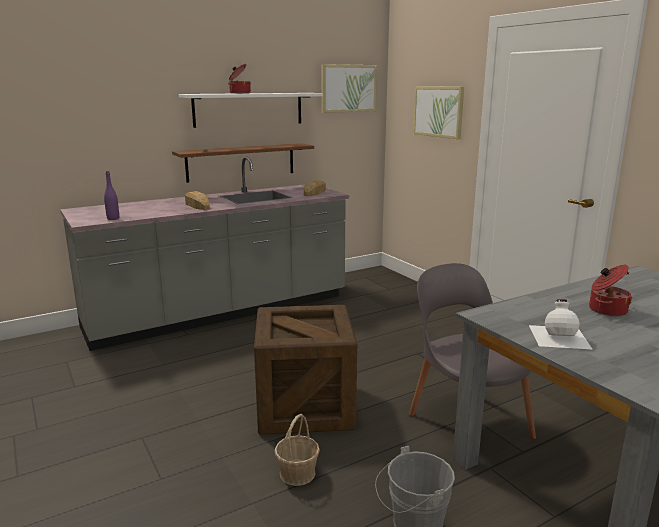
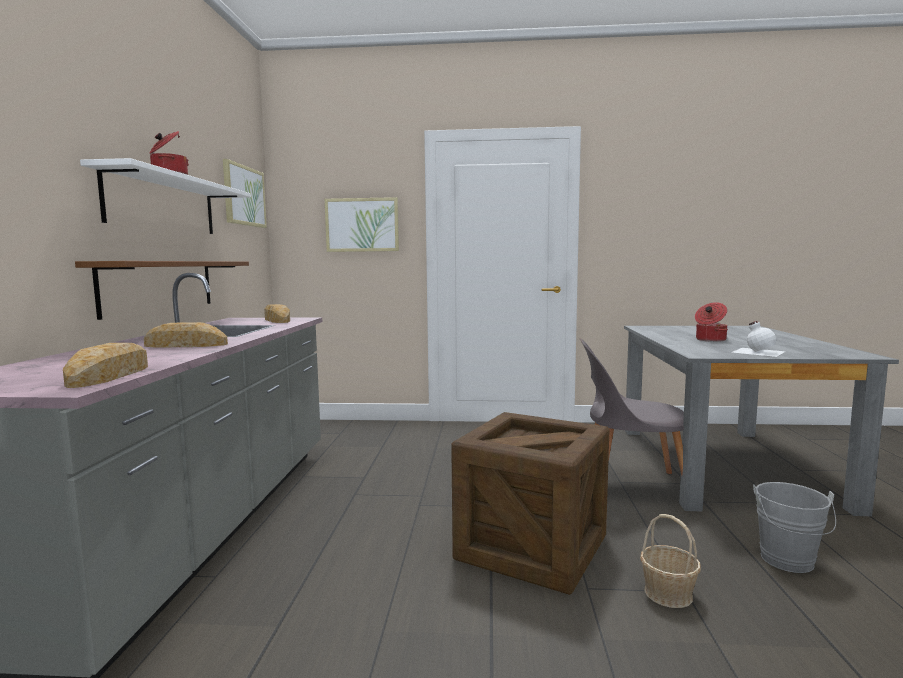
camera: 55 degrees left, 10 degrees down
(113, 218) = (111, 375): purple bottle -> bread

